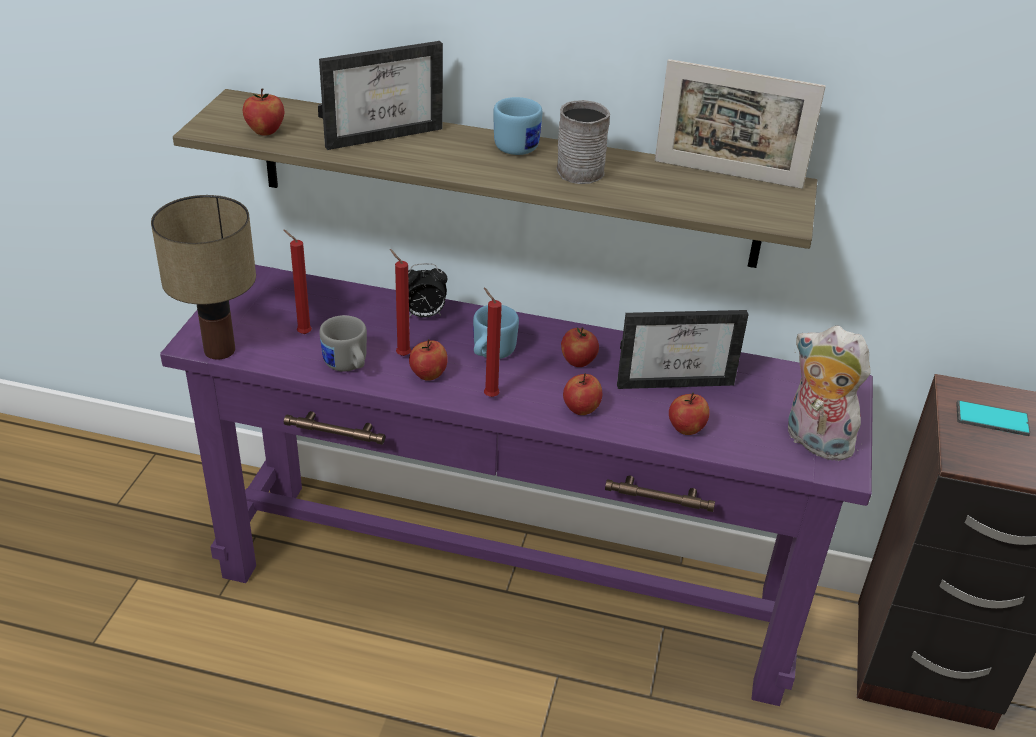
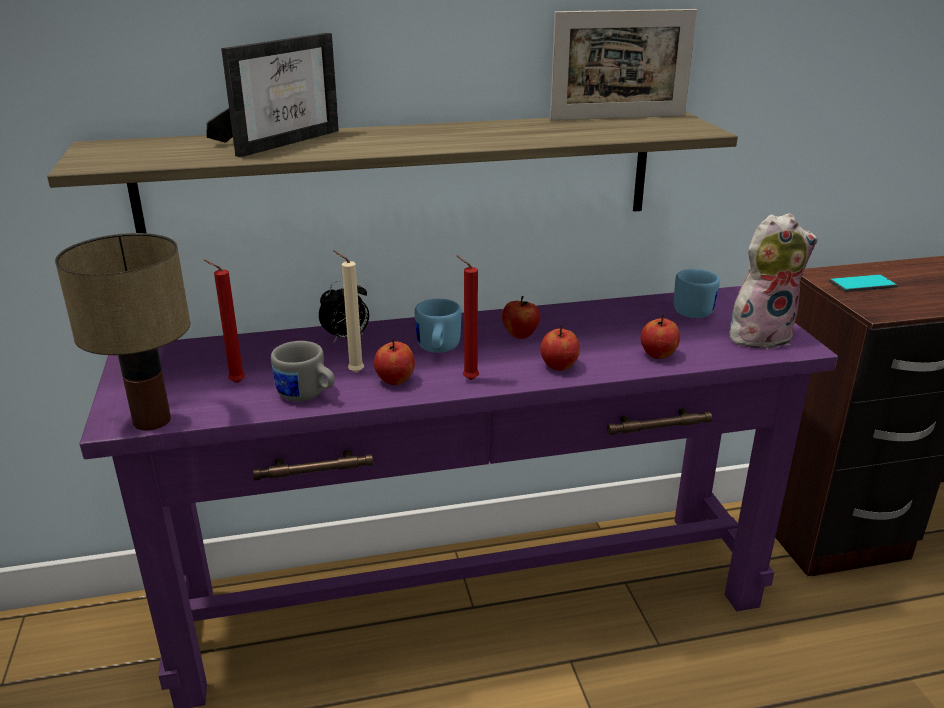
camera: 25 degrees left, 10 degrees down
(265, 131) = (156, 157): apple -> none
(401, 355) = (353, 372): red candle -> beige candle
(520, 145) = (424, 129): blue mug -> blue mug (692, 309)
(578, 168) = (495, 132): grey mug -> none
(675, 377) = (610, 324): picture frame -> none
(814, 442) = (760, 335): plush toy -> plush toy turned 150 degrees clockwise

